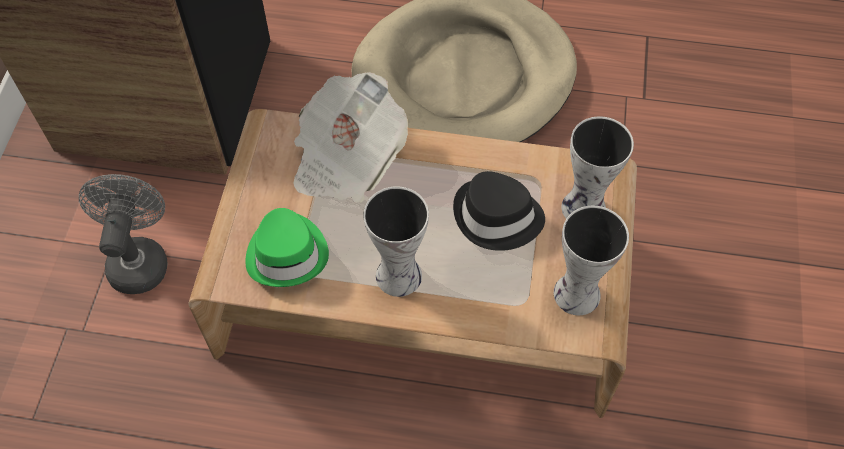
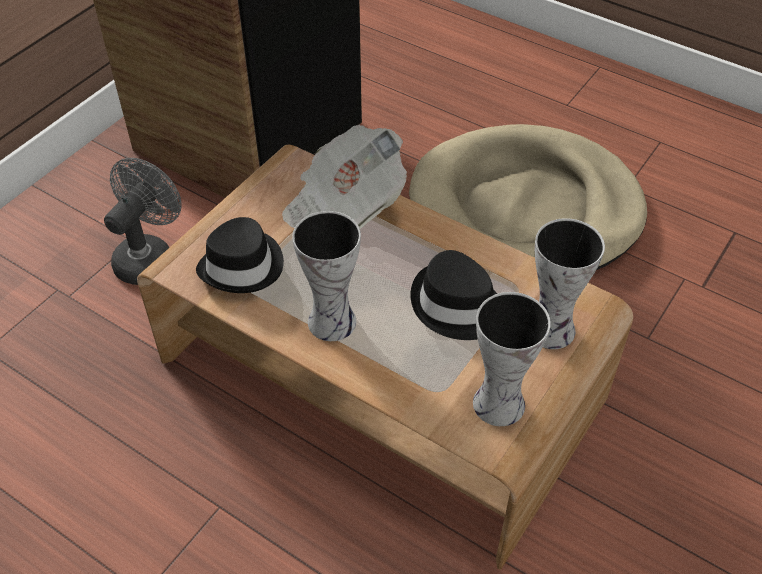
camera: 25 degrees right, 10 degrees down
(288, 253) = (243, 266): green hat -> black hat

